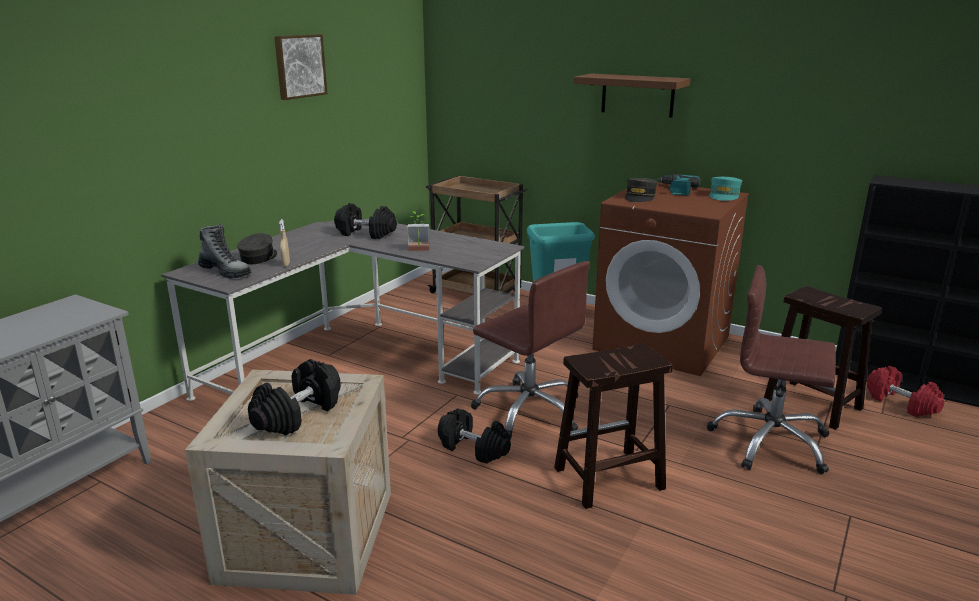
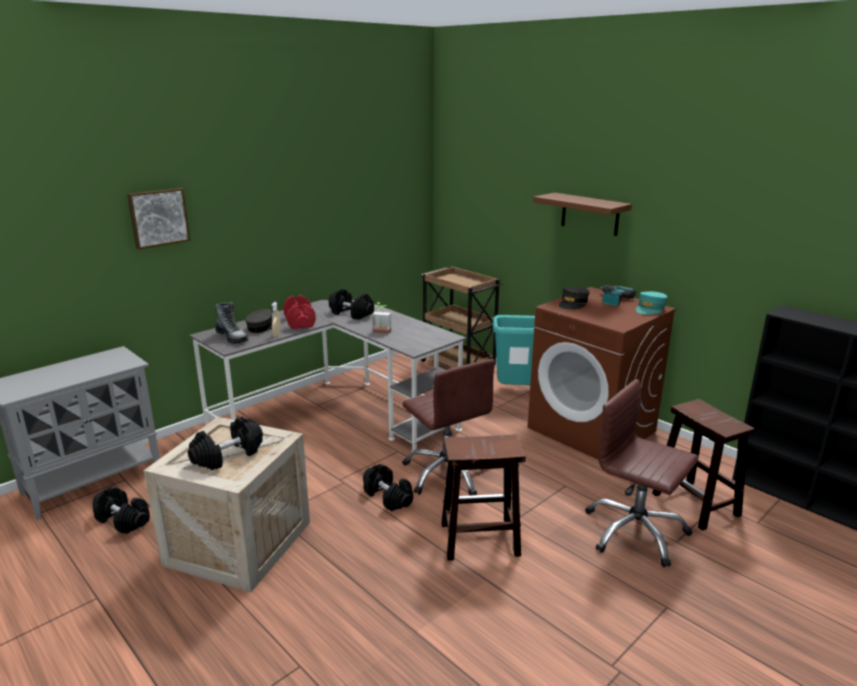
camera: 15 degrees right, 0 degrees up
(122, 535) = (122, 520): none -> black dumbbell
(299, 66) = (314, 180): picture -> picture (158, 217)
(901, 403) = (783, 516): red dumbbell -> red dumbbell (300, 322)

